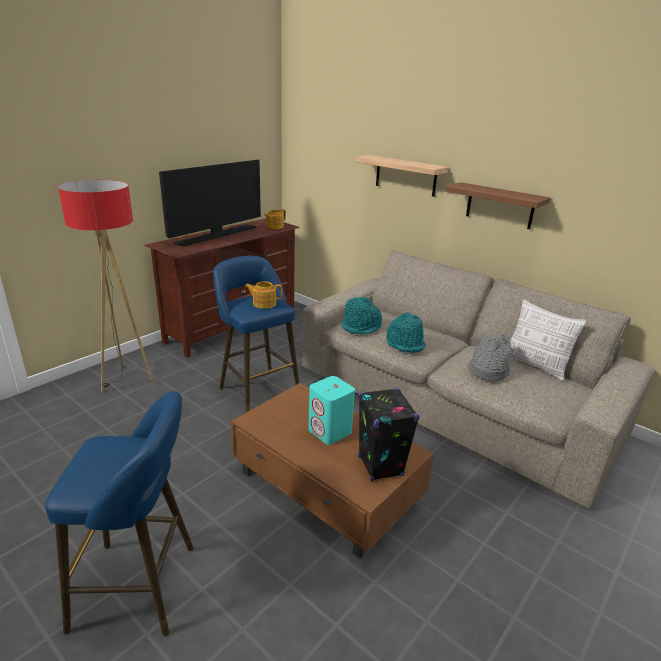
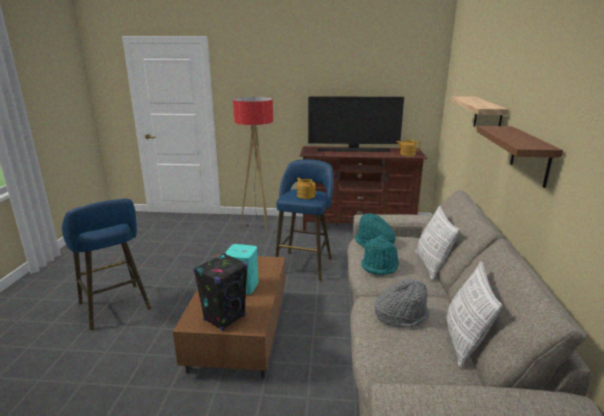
camera: 55 degrees right, 5 degrees down
(425, 326) = (431, 266): none -> pillow

